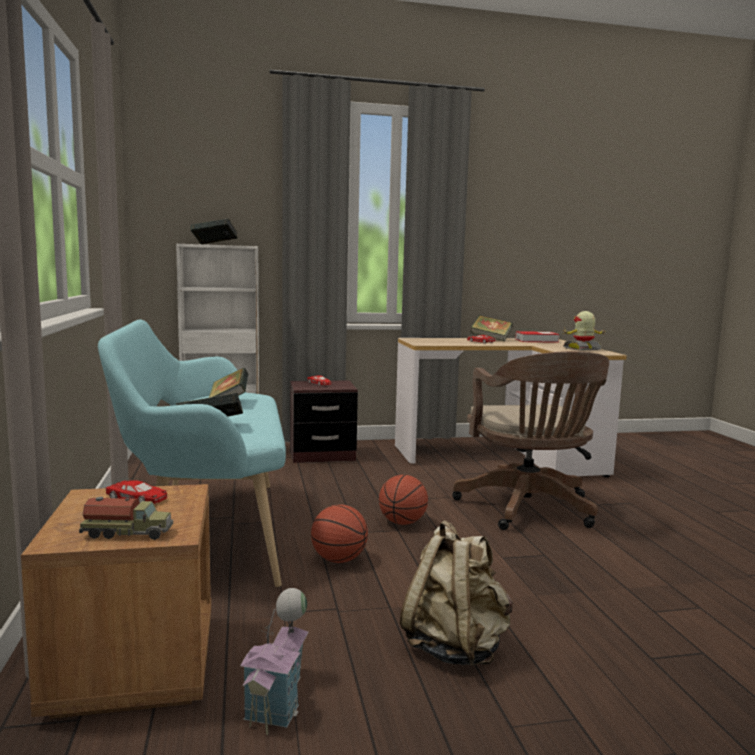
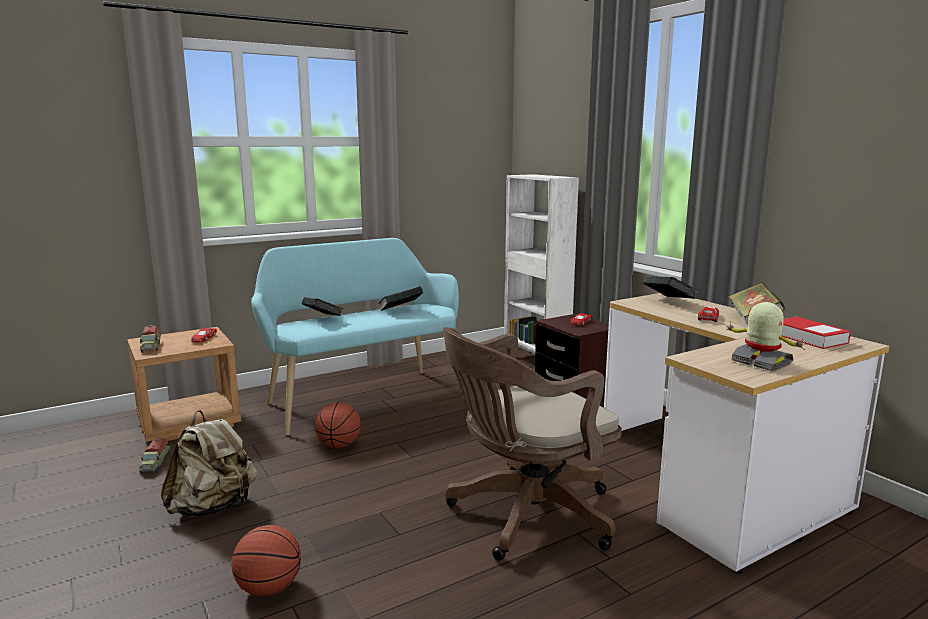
camera: 70 degrees right, 5 degrees up
(214, 244) = (537, 175): book -> book (668, 302)
(279, 699) = (155, 463): toy house -> toy truck
(402, 523) = (430, 456): basketball -> basketball (269, 588)

